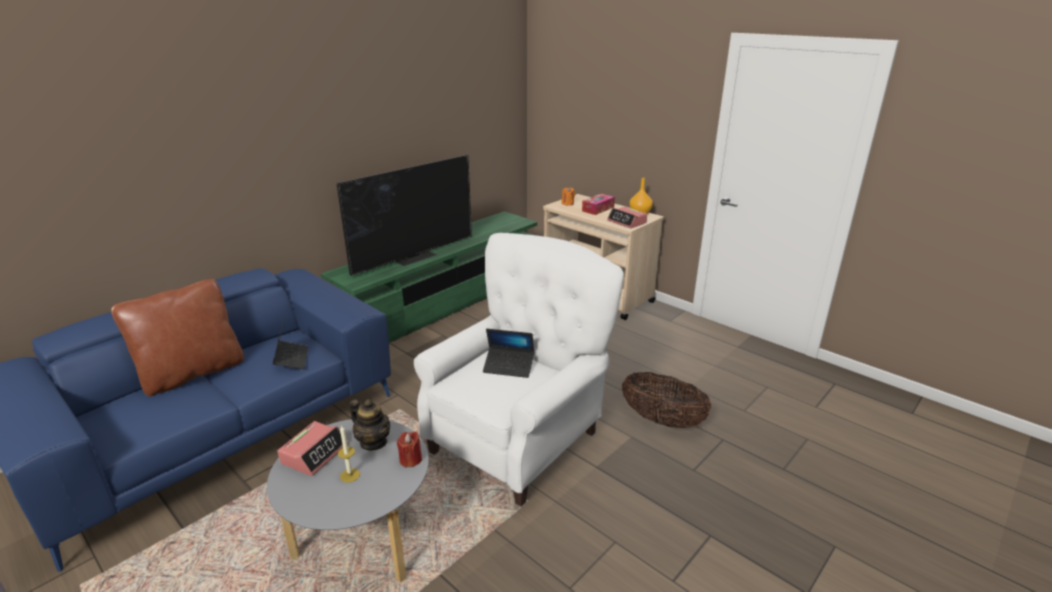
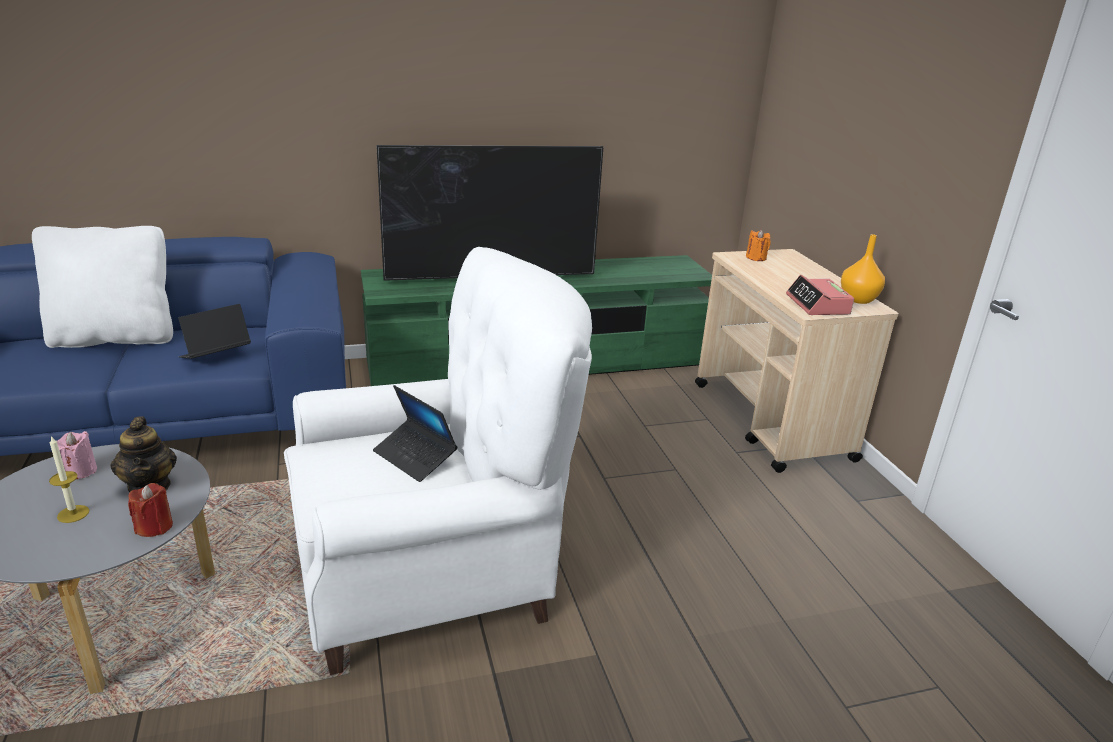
camera: 30 degrees right, 0 degrees up
(193, 373) = (115, 338): brown pillow -> white pillow
(291, 359) = (215, 356): laptop -> laptop turned 150 degrees counterclockwise
(314, 454) = (80, 471): alarm clock -> pink candle
(598, 209) = (794, 276): tissue box -> none
(662, 420) = (675, 653): basket -> none

